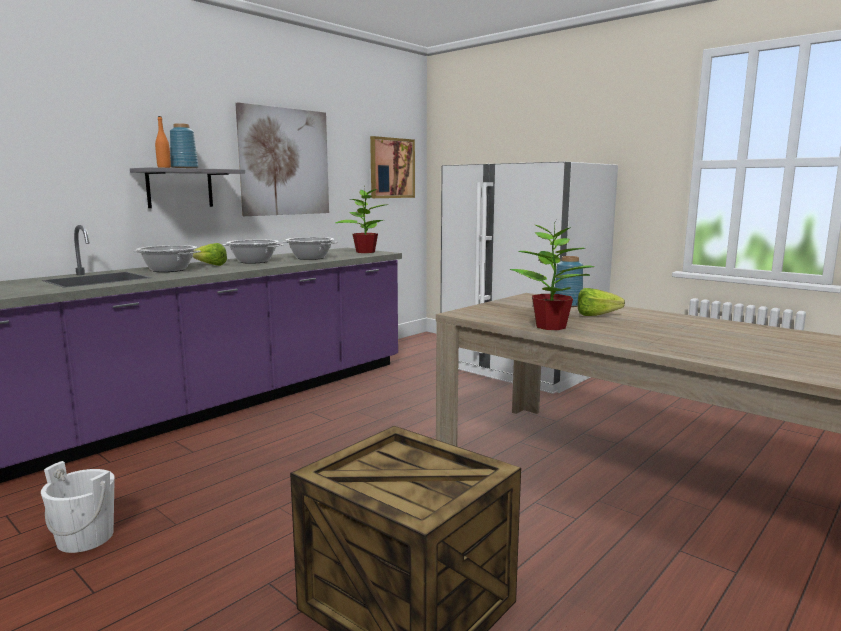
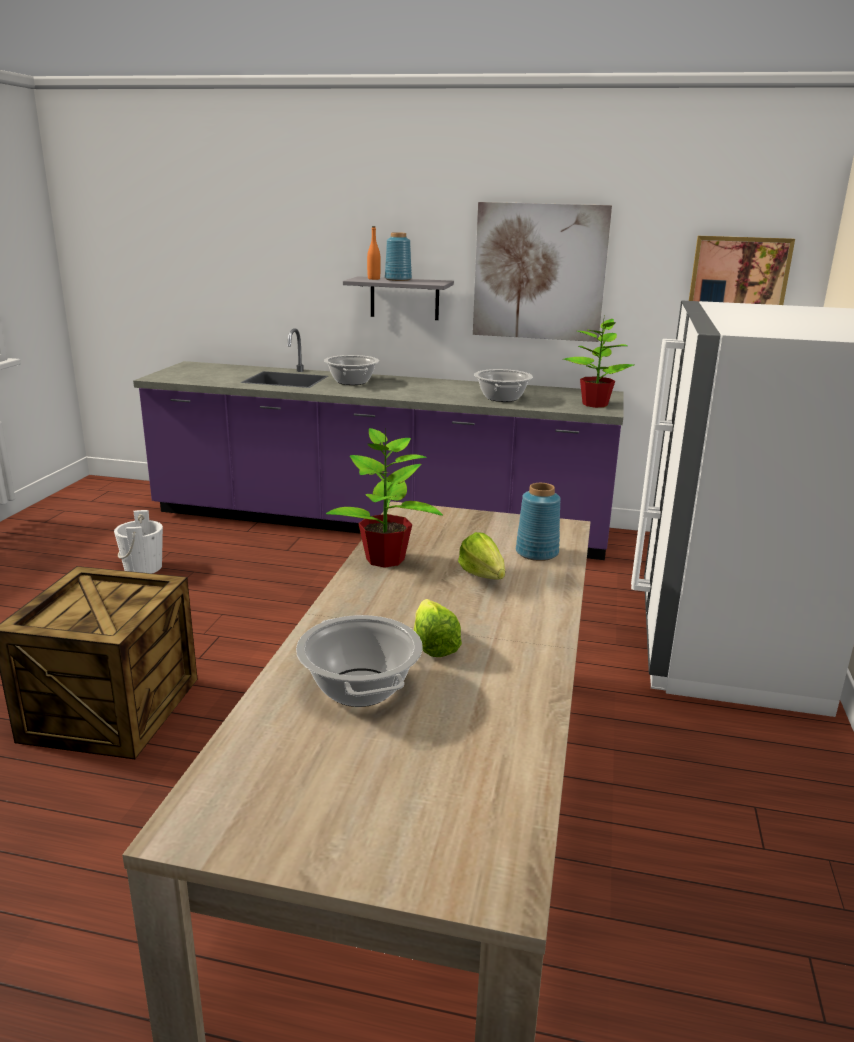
camera: 60 degrees right, 10 degrees up
(208, 265) = (397, 383): lettuce -> lettuce (433, 642)
(253, 261) = (441, 389): cooking pot -> cooking pot (359, 687)

